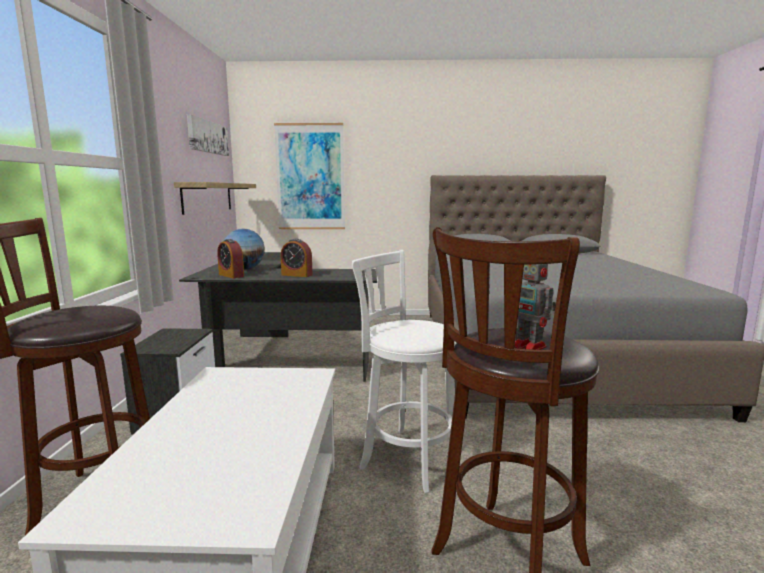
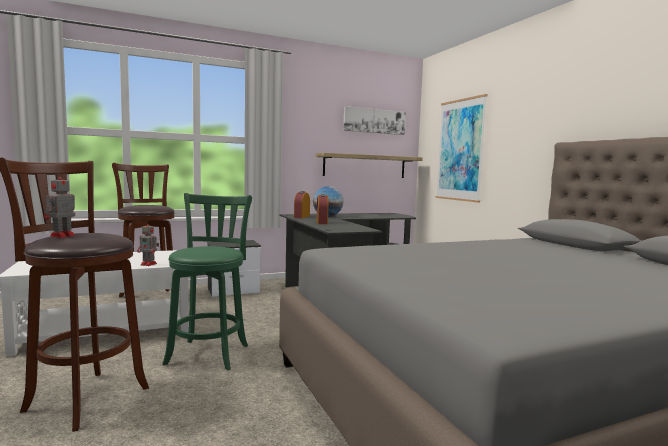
camera: 65 degrees right, 5 degrees down
(302, 391) = (149, 264): none -> toy robot
(406, 456) = (209, 352): white stool -> green stool

